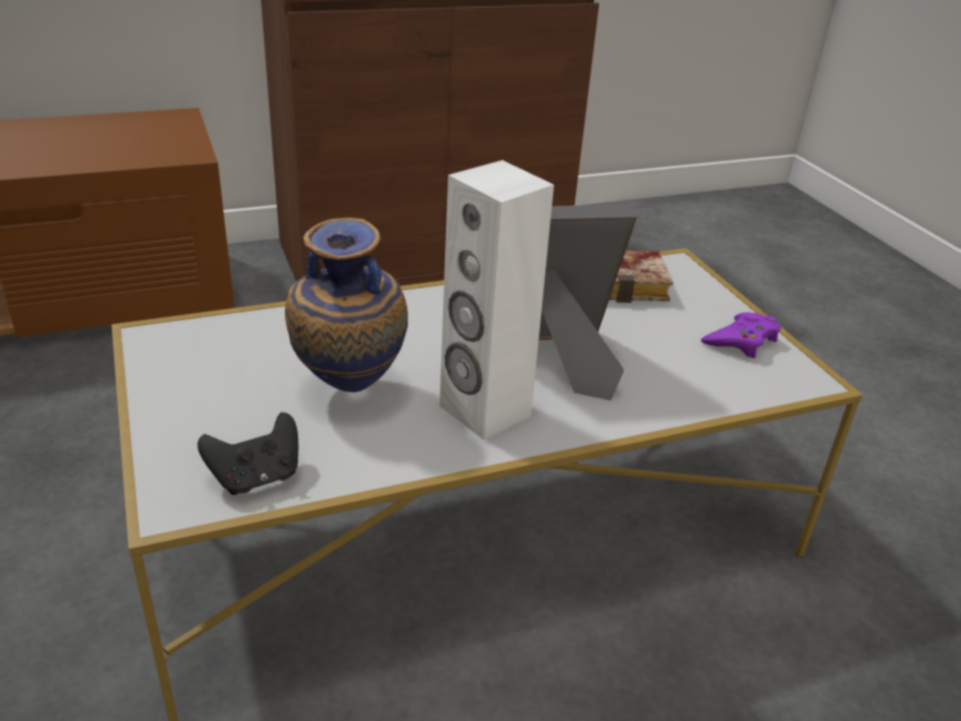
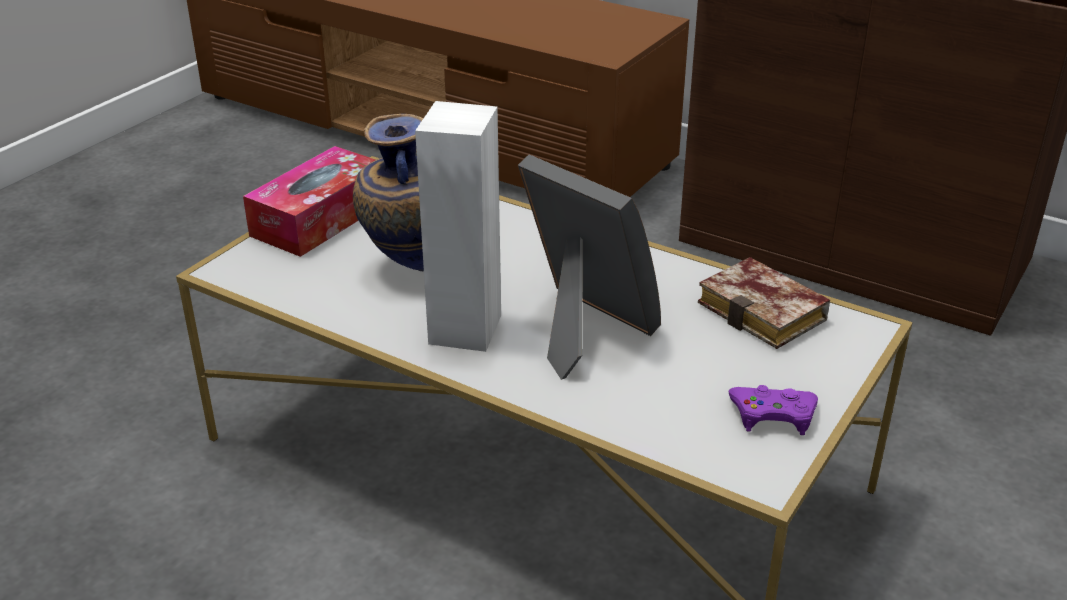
camera: 55 degrees right, 0 degrees up
(177, 402) = (320, 218): none -> tissue box
(256, 478) = (280, 281): black game controller -> none

